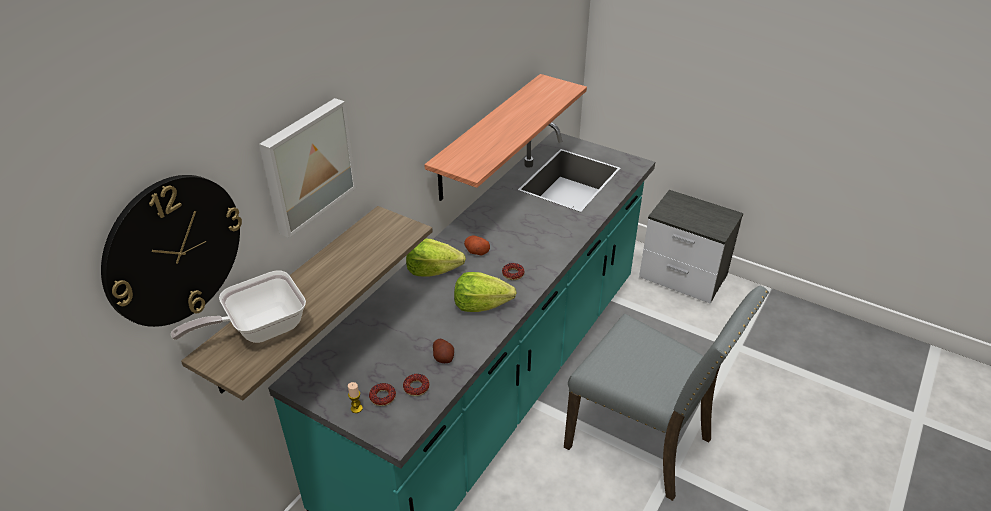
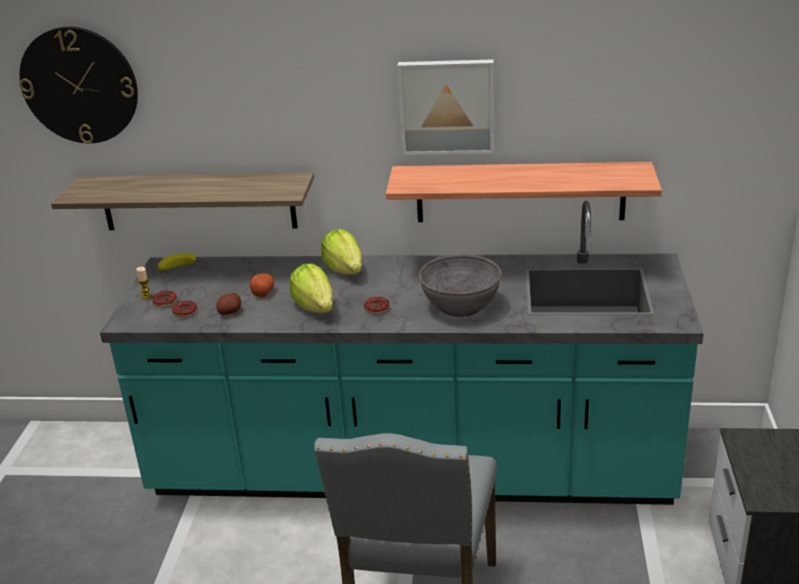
camera: 65 degrees right, 10 degrees down
(259, 329) = (121, 185): frying pan -> none
(307, 165) = (220, 85): picture -> picture (447, 106)
(317, 372) = (177, 268): none -> banana
(476, 251) = (394, 280): potato -> potato (262, 292)
(544, 234) = (460, 305): none -> grey bowl

